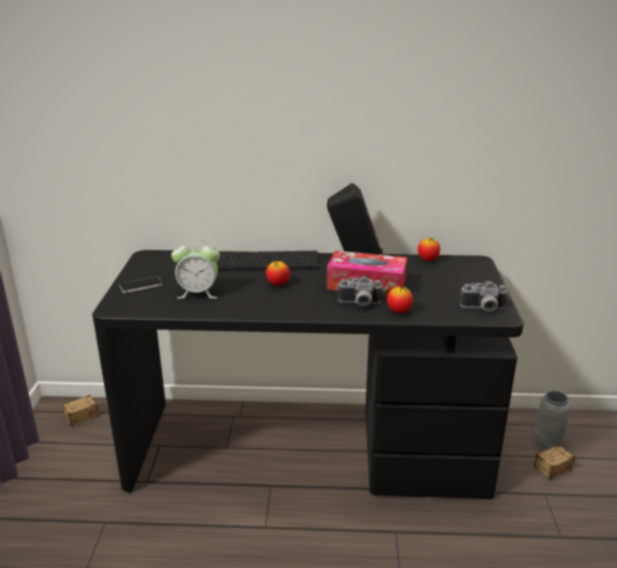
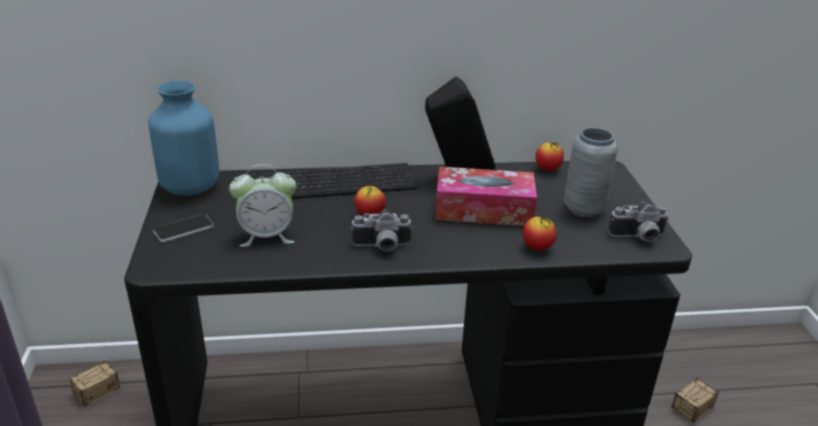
camera: 10 degrees left, 5 degrees up
(152, 260) = (189, 187): none -> blue vase
(360, 304) = (484, 239): camera -> camera (381, 247)
(547, 442) = (678, 373): grey vase -> grey vase (583, 209)

